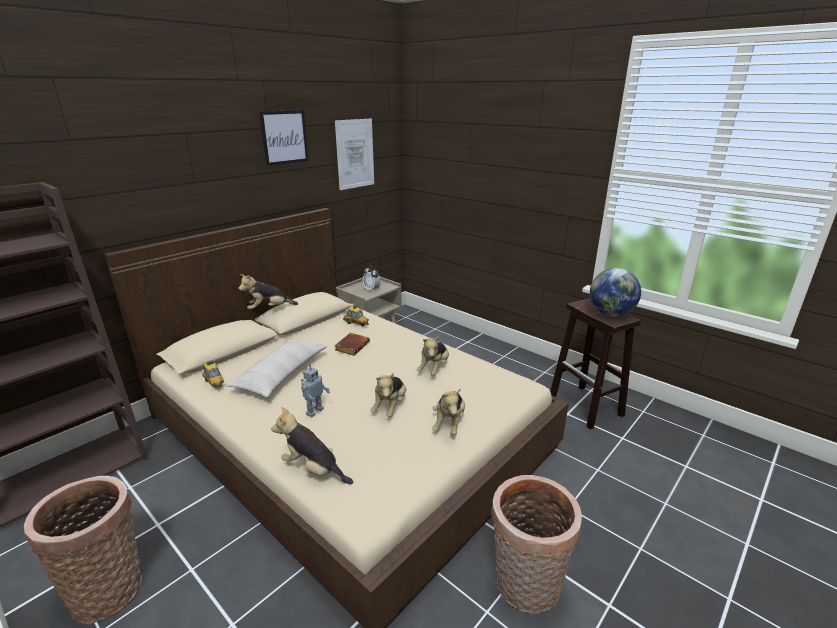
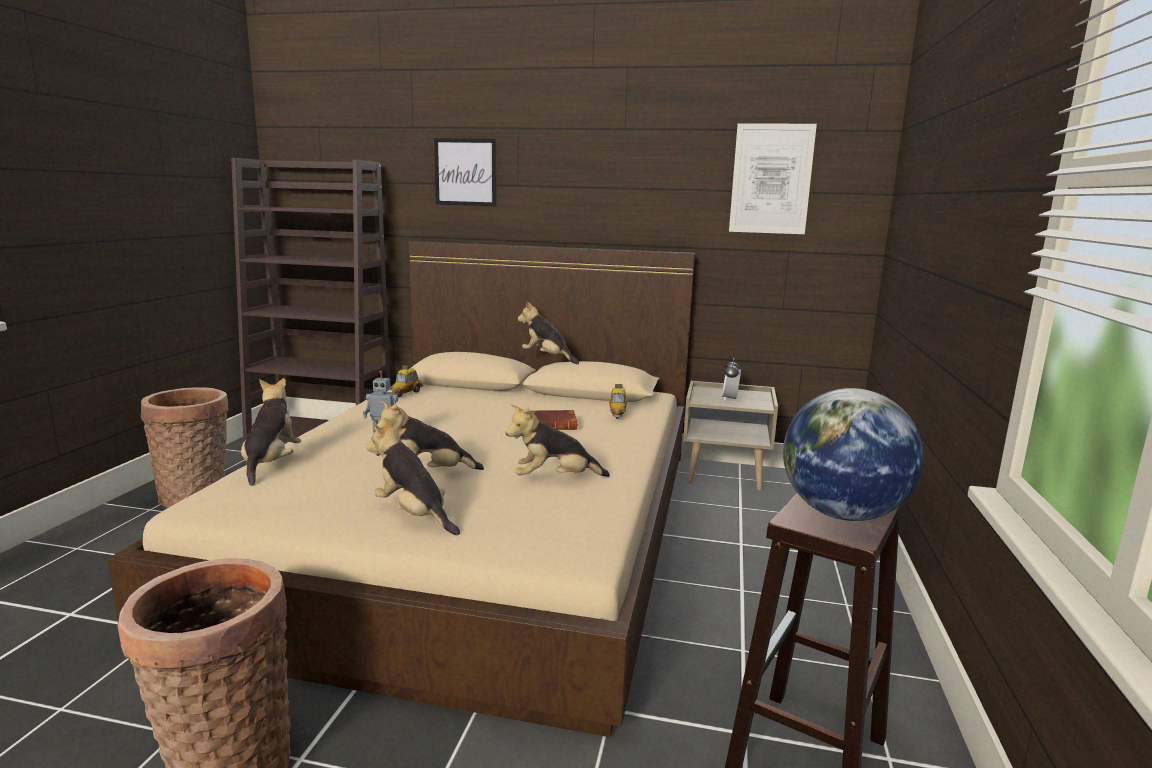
camera: 60 degrees right, 10 degrees down
(281, 375) = (448, 411): beige pillow -> none
(284, 137) = (644, 142): picture -> picture (465, 172)
(449, 423) = (413, 515): plush toy -> plush toy turned 60 degrees clockwise

